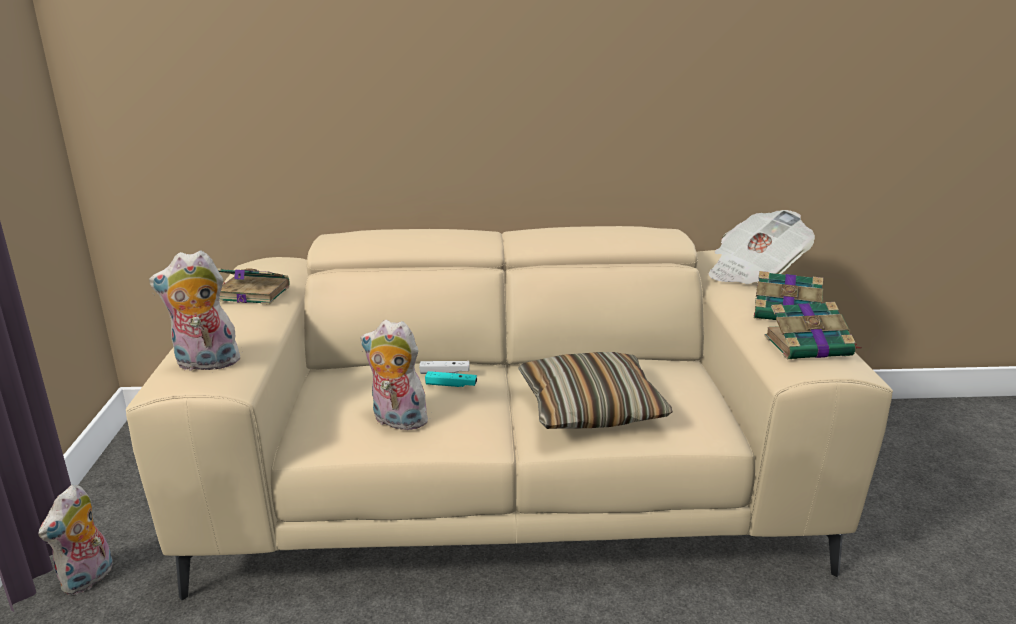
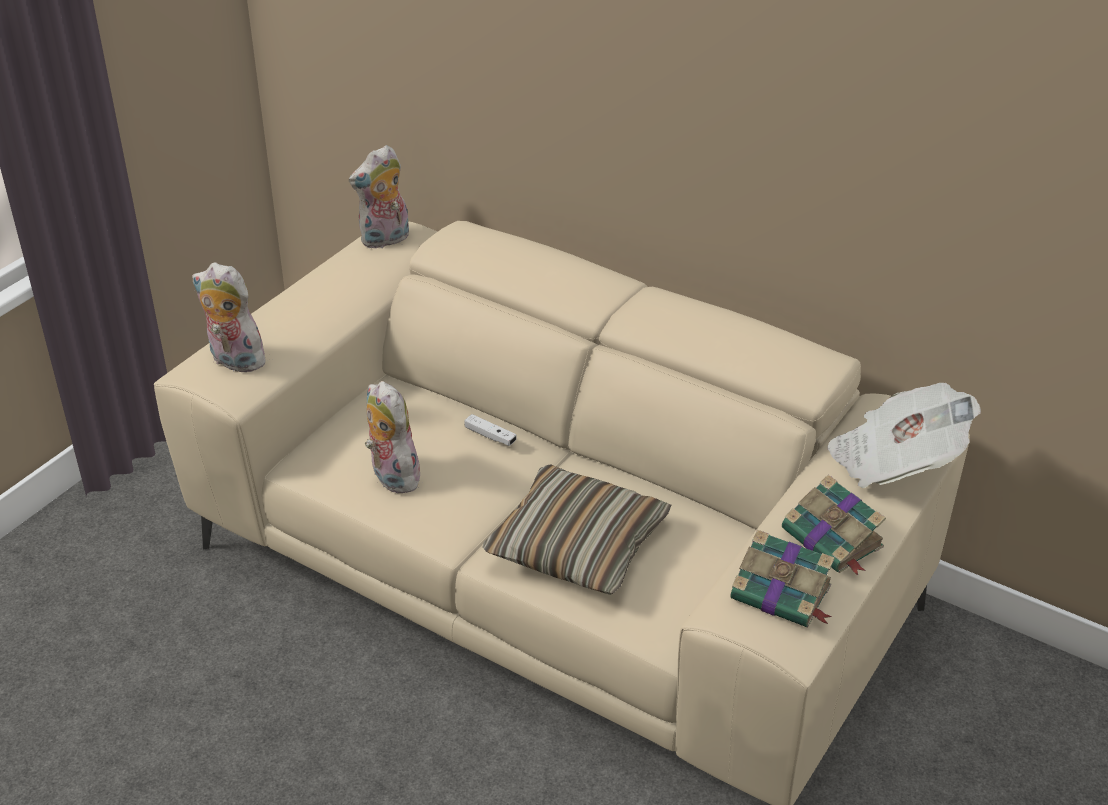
camera: 35 degrees right, 15 degrees up
(89, 579) = (154, 494): plush toy -> plush toy (385, 240)
(251, 293) = (347, 277): book -> none
(451, 385) = (479, 455): turquoise game controller -> none

